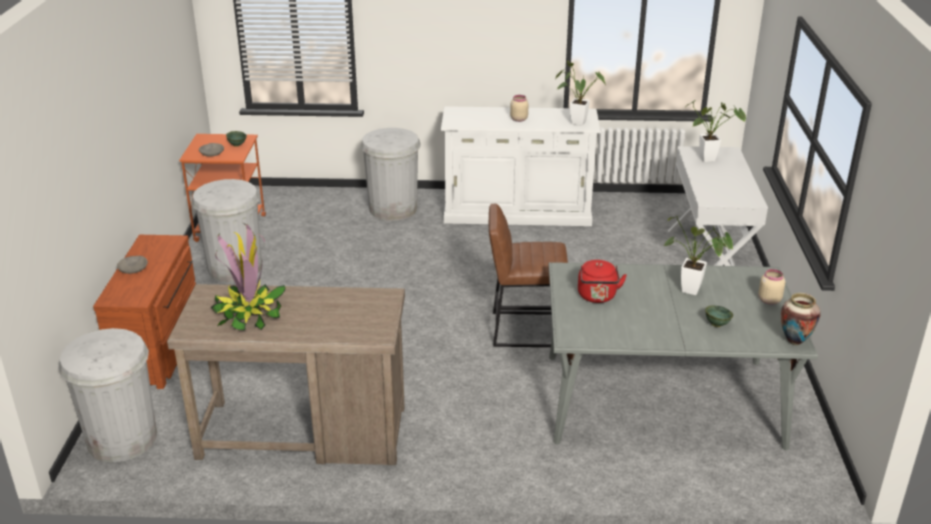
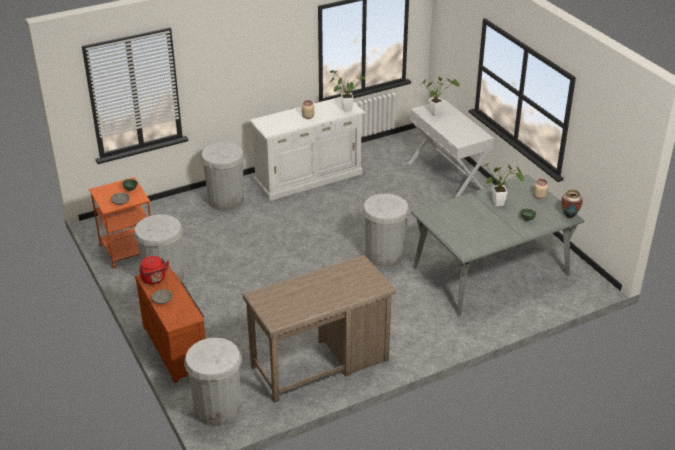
camera: 30 degrees left, 5 degrees up
(248, 314) = (297, 300): potted plant -> none
(524, 329) = (384, 255): brown chair -> white trash can
(597, 297) = (456, 224): red kettle -> red kettle (154, 279)

